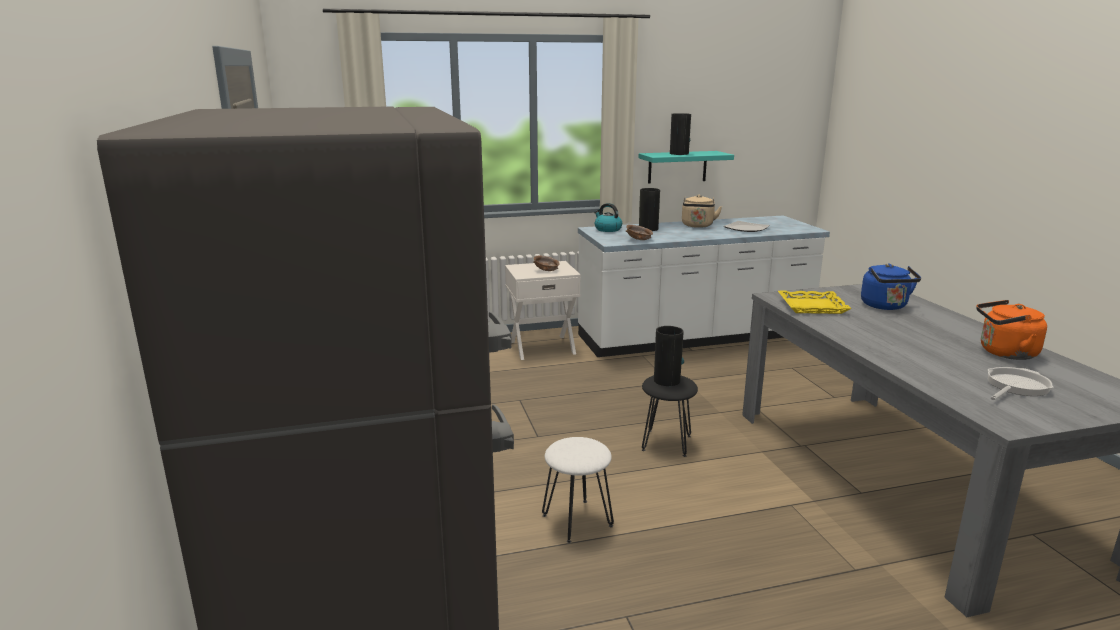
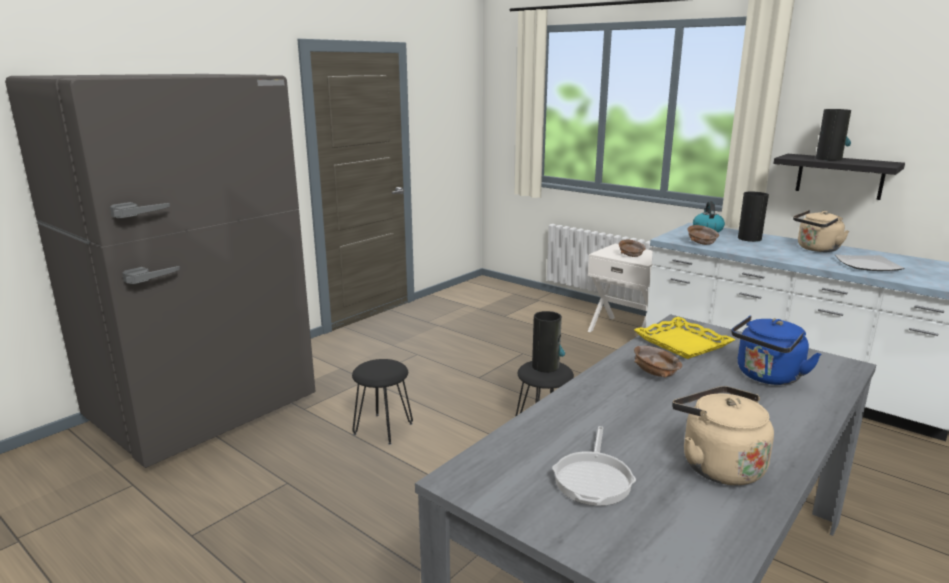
camera: 55 degrees right, 0 degrees up
(577, 521) = (383, 429): white stool -> black stool
(677, 167) = (839, 176): turquoise shelf -> black shelf
(860, 328) = (655, 374): none -> brown bowl
(1004, 353) = (717, 465): orange kettle -> beige kettle
(1015, 386) = (593, 479): frying pan -> frying pan turned 90 degrees clockwise

